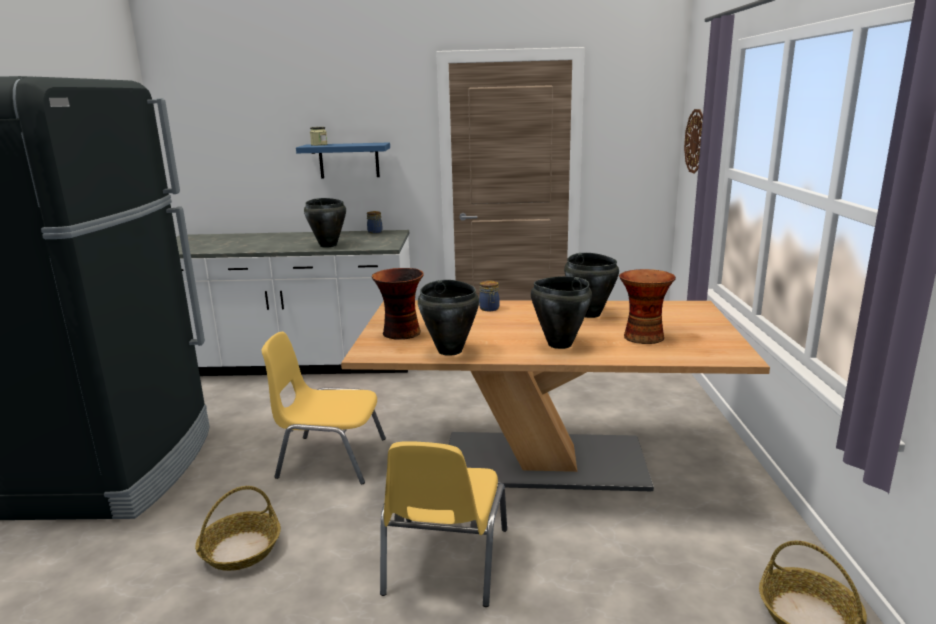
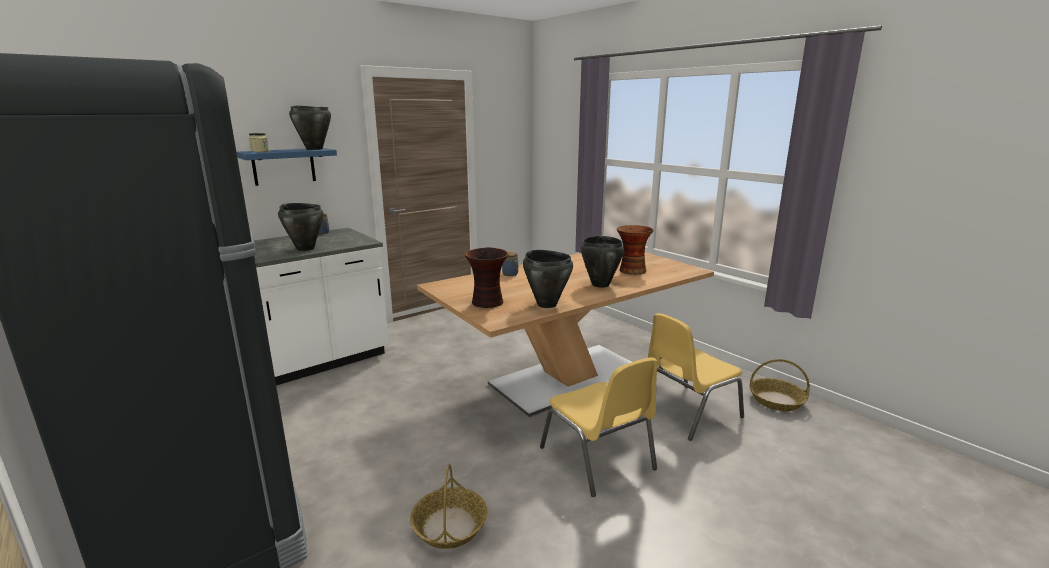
camera: 40 degrees left, 0 degrees up
(330, 458) = (418, 433): yellow chair -> yellow chair (687, 412)
(590, 314) = (577, 264): black cooking pot -> black cooking pot (314, 149)
(696, 141) = (556, 142): wall clock -> none

